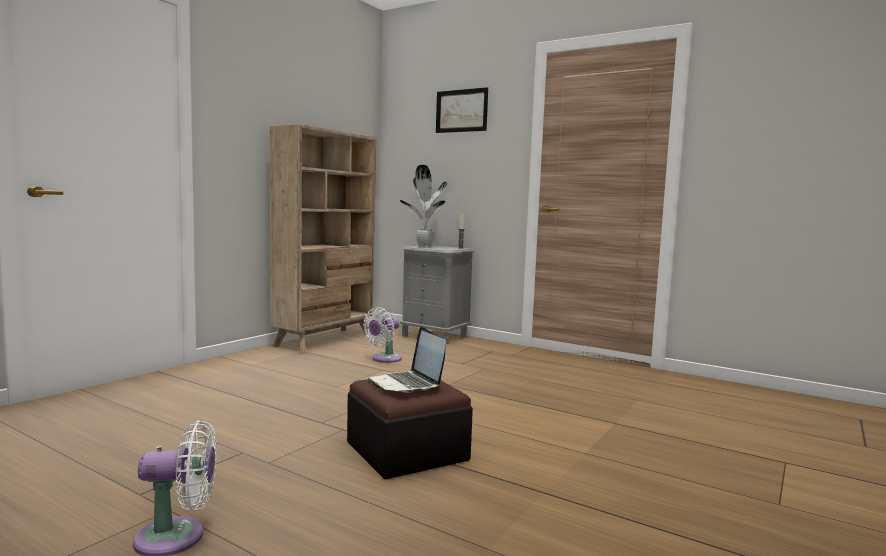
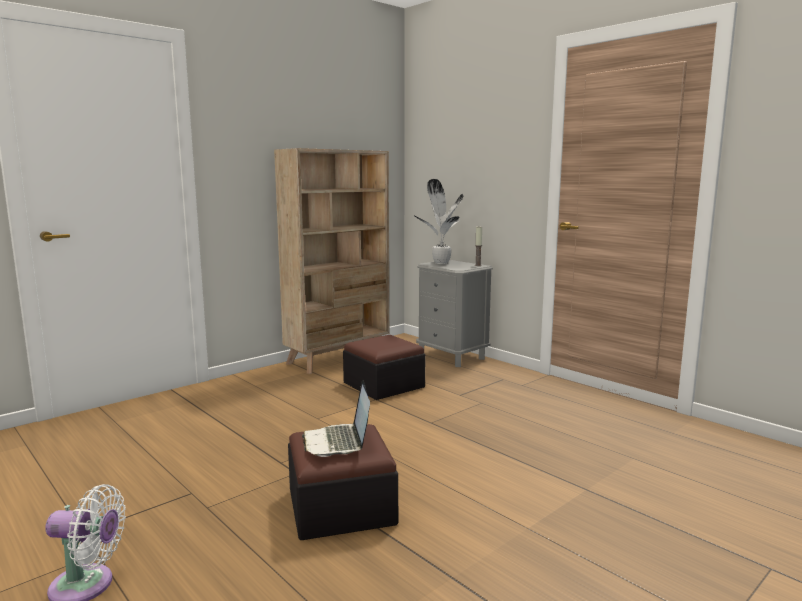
camera: 15 degrees right, 5 degrees up
(384, 359) = (384, 385): white fan -> ottoman
(461, 111) = (480, 116): picture -> none

